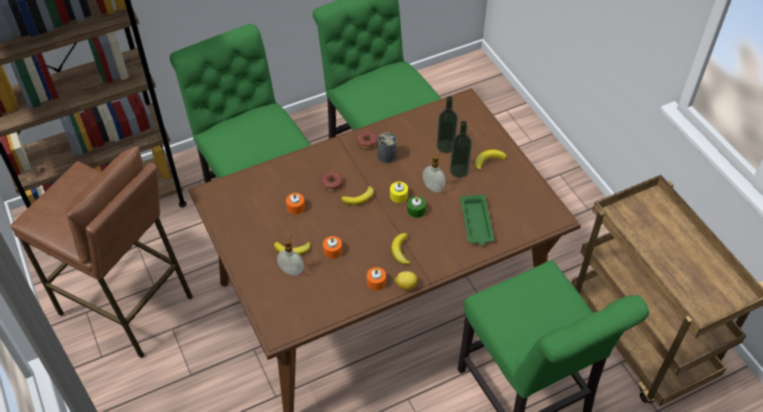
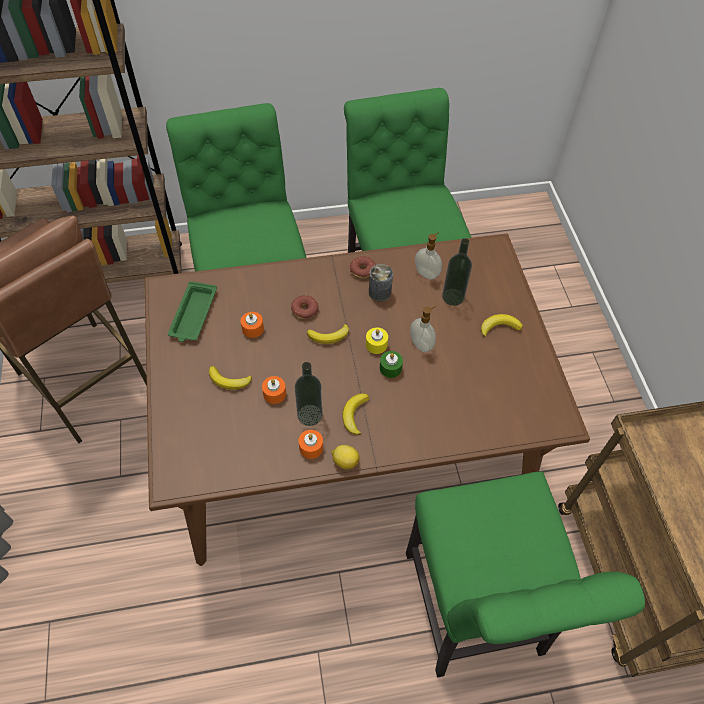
camera: 15 degrees right, 5 degrees up
(291, 270) = (218, 405): soap dispenser -> soap dispenser (427, 273)
(459, 170) = (459, 331): bottle -> bottle (310, 415)
(476, 223) = (458, 403): green tray -> green tray (193, 315)

